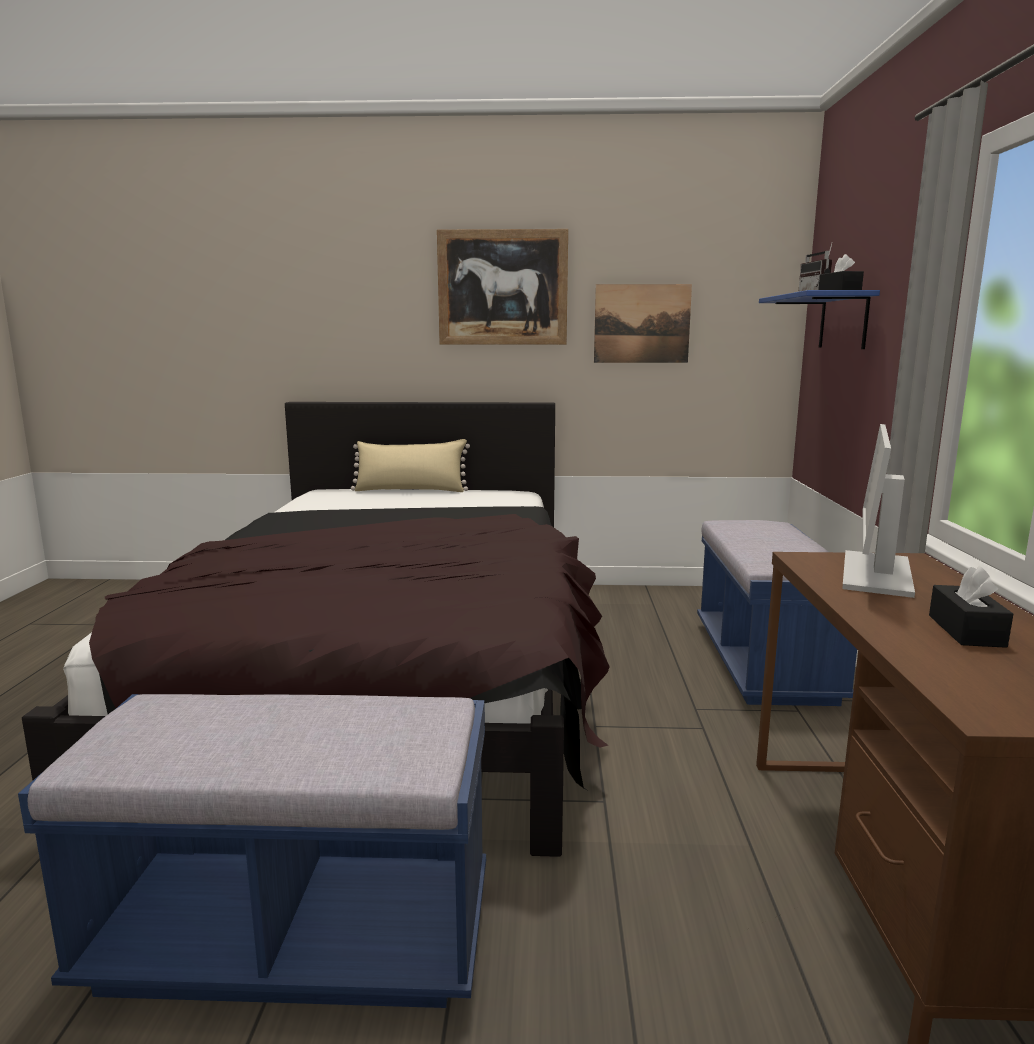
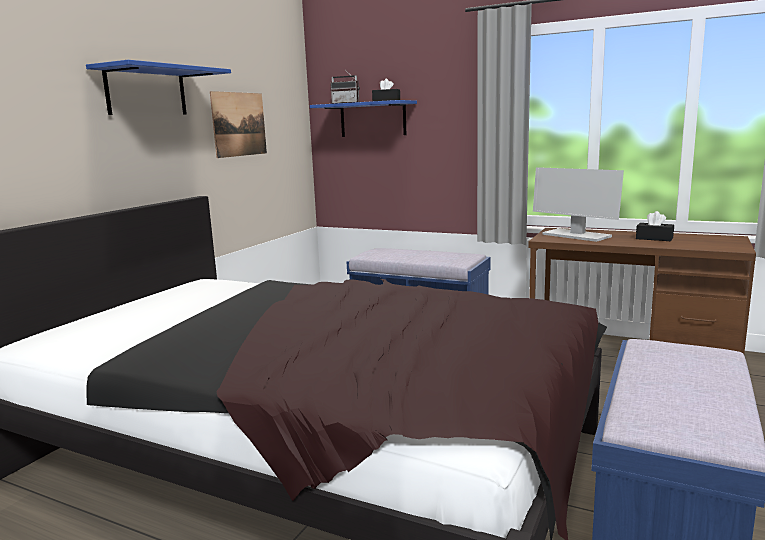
camera: 65 degrees left, 0 degrees up
(410, 490) = (121, 308): beige pillow -> none
(502, 288) = (146, 92): picture -> blue shelf

